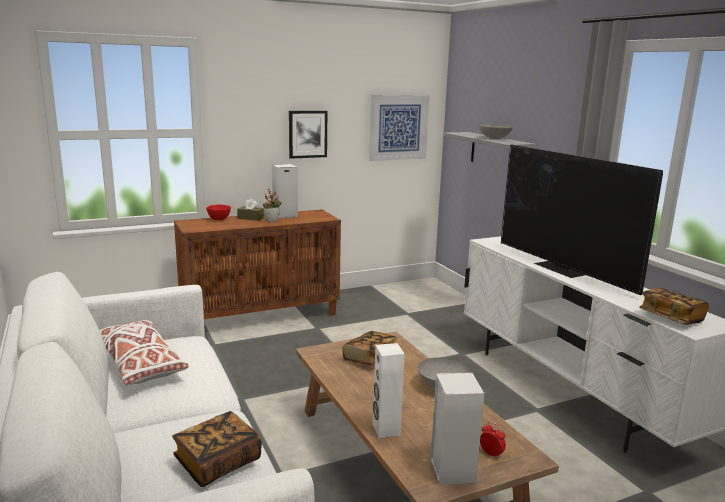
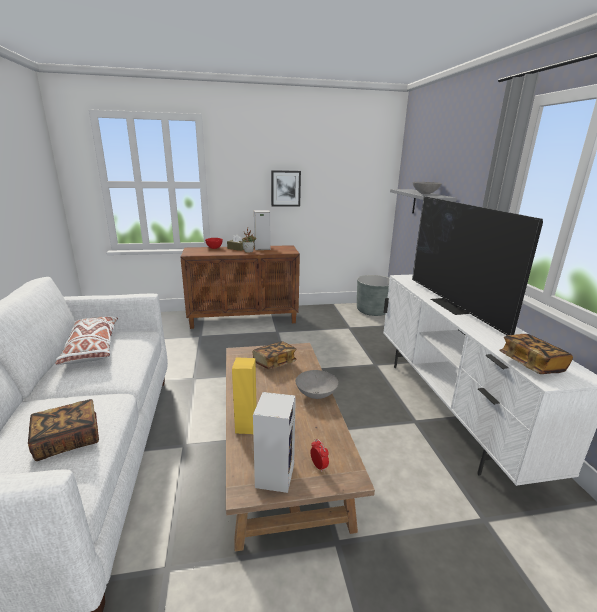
camera: 15 degrees right, 5 degrees up
(385, 429) = (245, 426): white speaker -> yellow speaker
(398, 127) = (359, 185): picture -> none
(425, 290) = (372, 311): none -> grey planter

